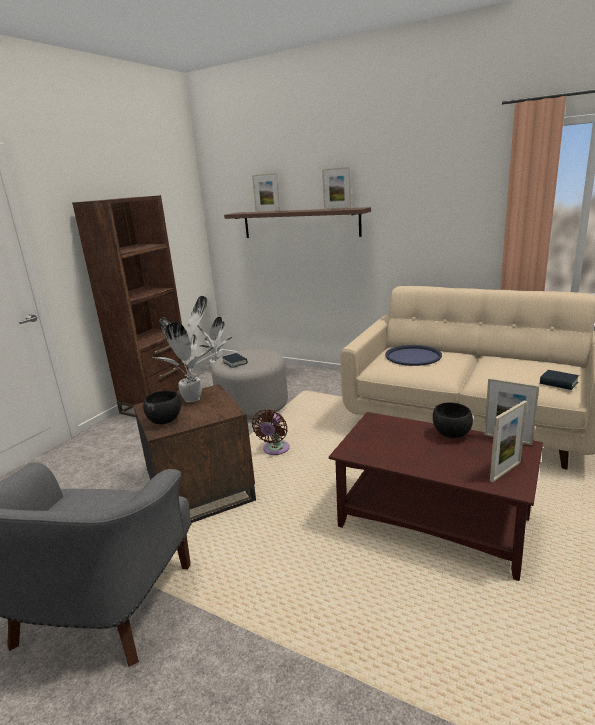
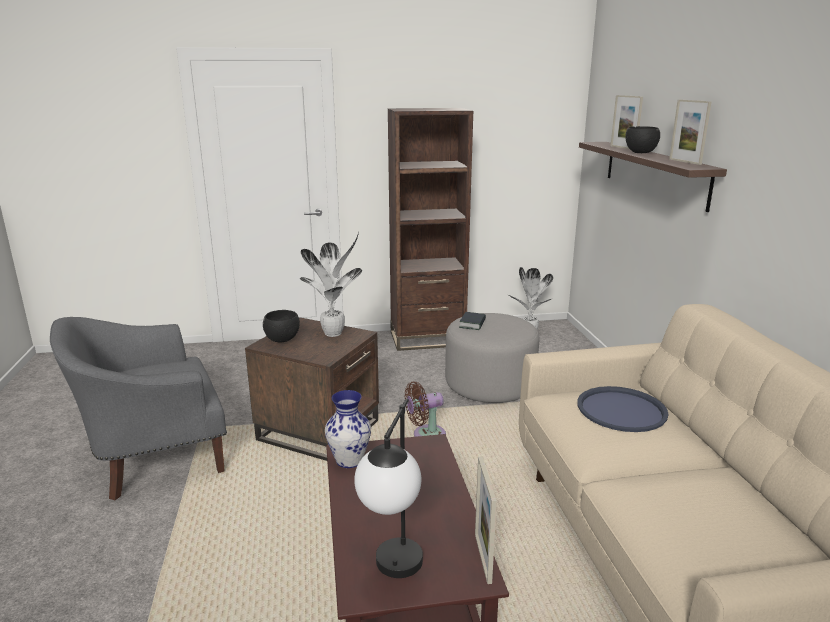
camera: 50 degrees right, 0 degrees up
(361, 453) = (348, 461): none -> vase
(452, 435) = (448, 509): black bowl -> black bowl (640, 153)
(505, 471) = (394, 575): picture frame -> table lamp
(558, 383) = (706, 561): book -> none

